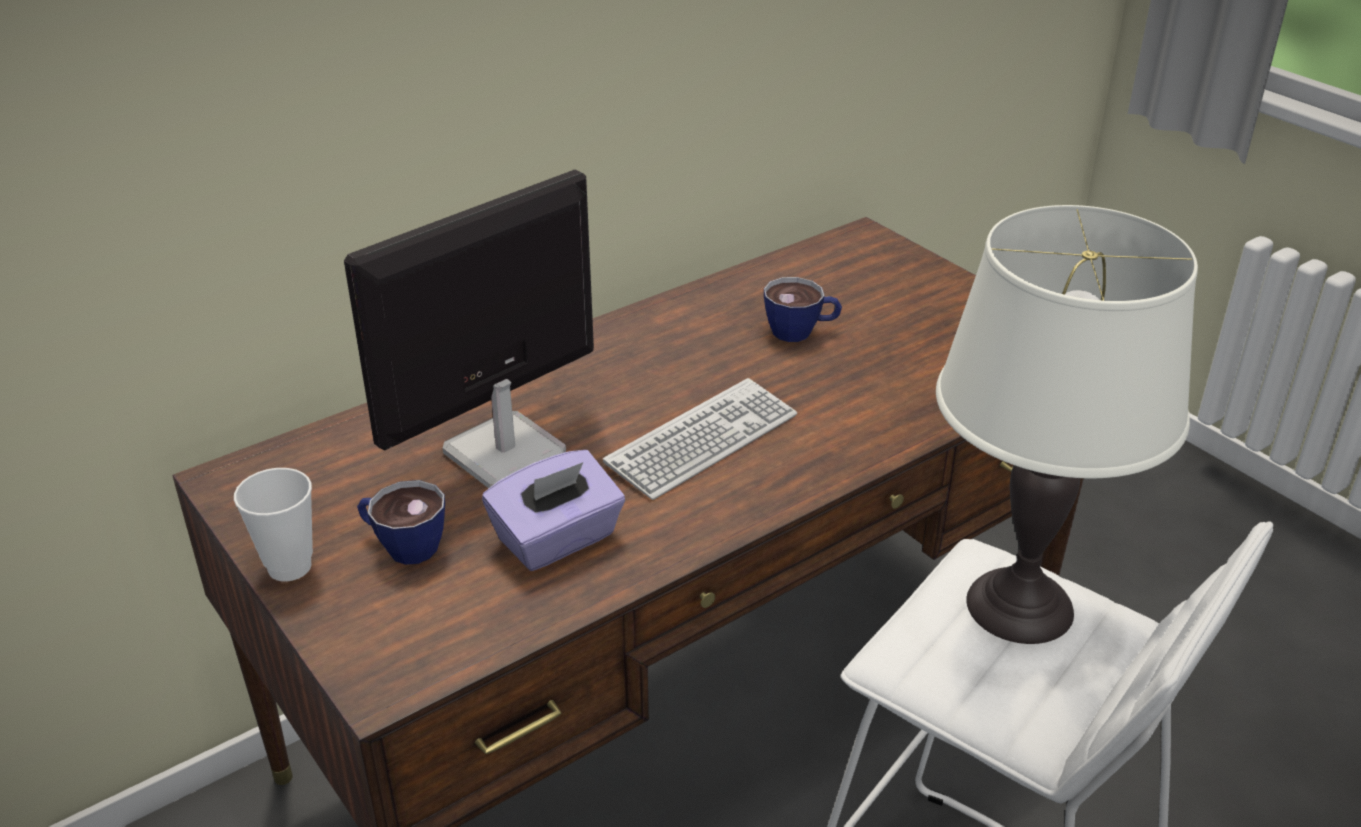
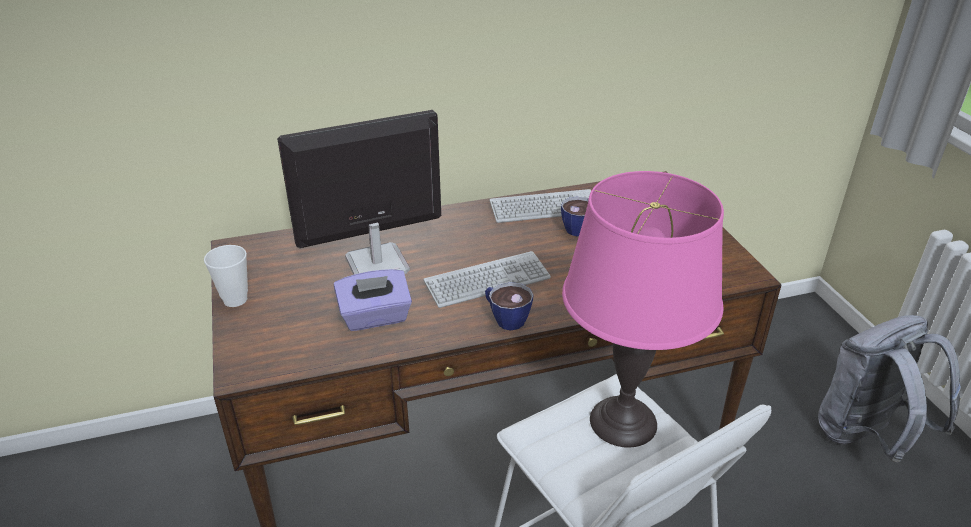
camera: 20 degrees right, 0 degrees up
(403, 545) = (296, 302): cup -> cup (505, 318)
(719, 307) = (544, 208): none -> keyboard
(1020, 606) = (623, 422): white table lamp -> pink table lamp
(1214, 561) = (865, 437): none -> grey backpack

